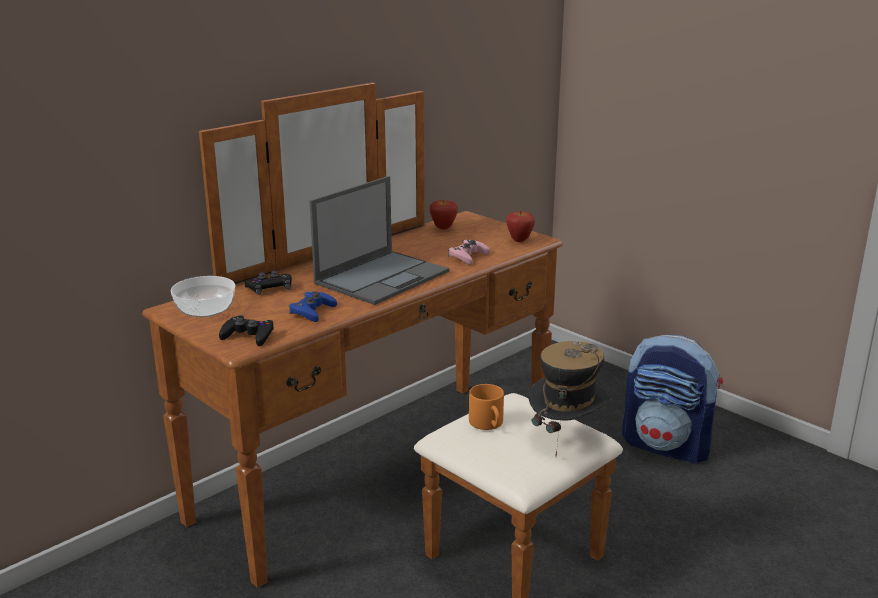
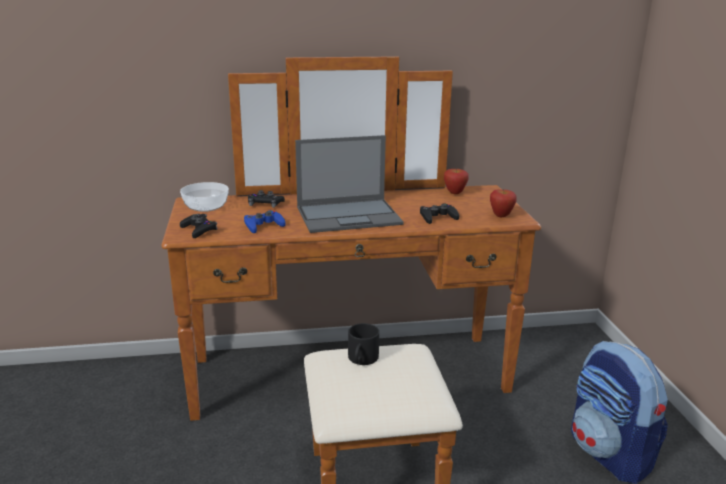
camera: 35 degrees right, 0 degrees up
(468, 256) = (438, 217): pink game controller -> black game controller
(489, 424) = (362, 360): orange mug -> black mug
(567, 437) = (410, 394): hat -> none

